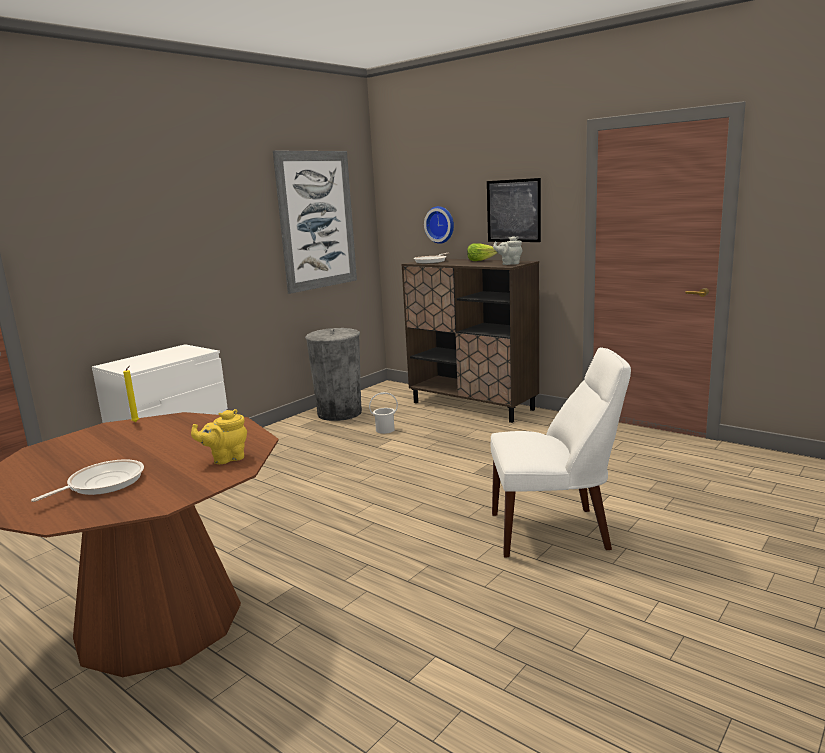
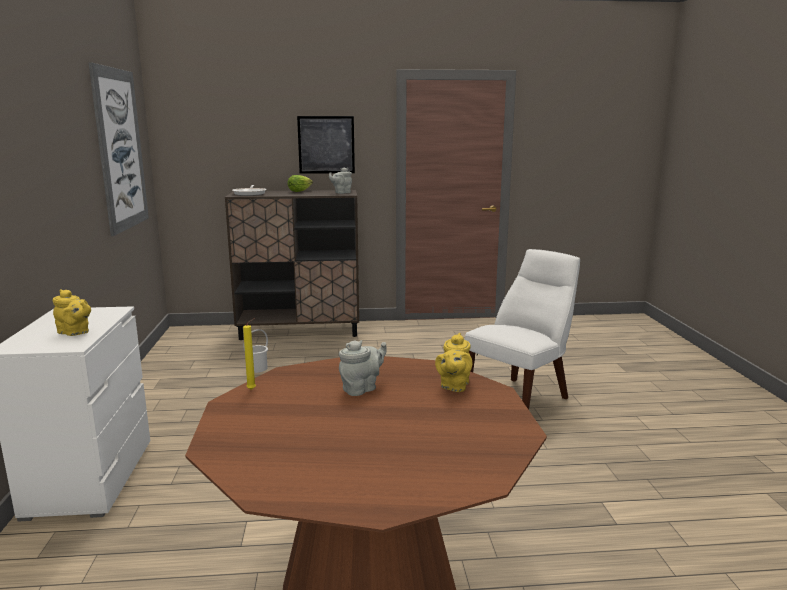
camera: 45 degrees left, 0 degrees up
(102, 483) = (412, 442): frying pan -> none
(150, 362) = (75, 333): none -> yellow teapot
(179, 441) = (362, 388): none -> grey teapot
(339, 413) = (177, 366): grey trash can -> none
(440, 224) = (241, 157): wall clock -> none

